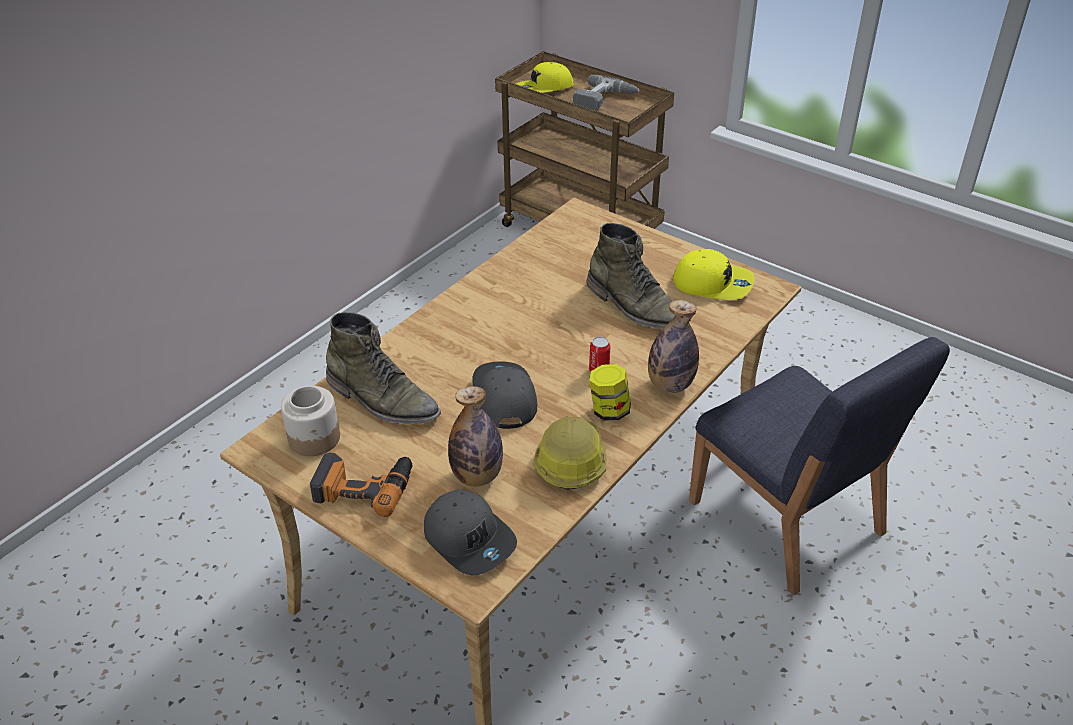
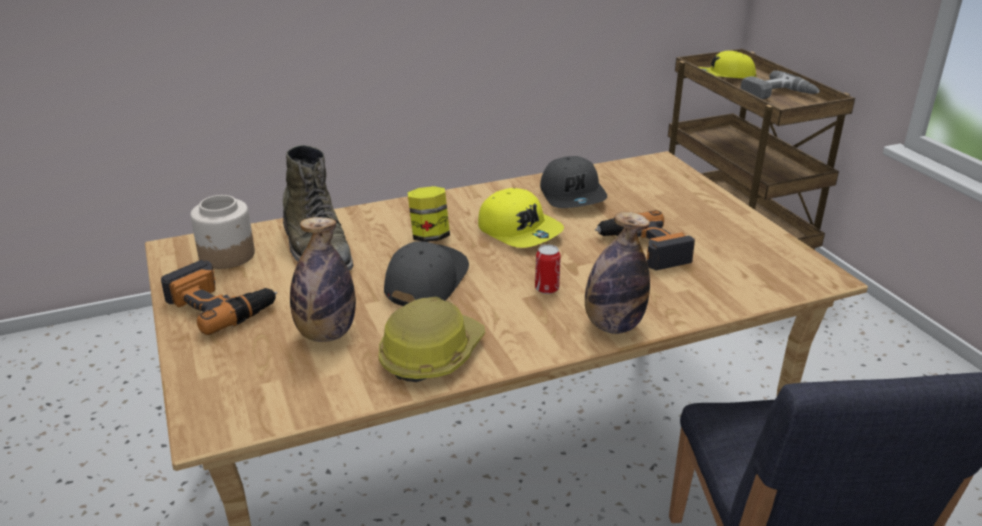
camera: 30 degrees right, 10 degrees down
(470, 539) = (256, 384): grey cap -> grey cap (573, 195)
(609, 410) = (520, 326): jar -> jar (429, 237)
(635, 306) = (643, 248): green boot -> power drill
(713, 283) = (754, 253): yellow cap -> yellow cap (520, 230)

